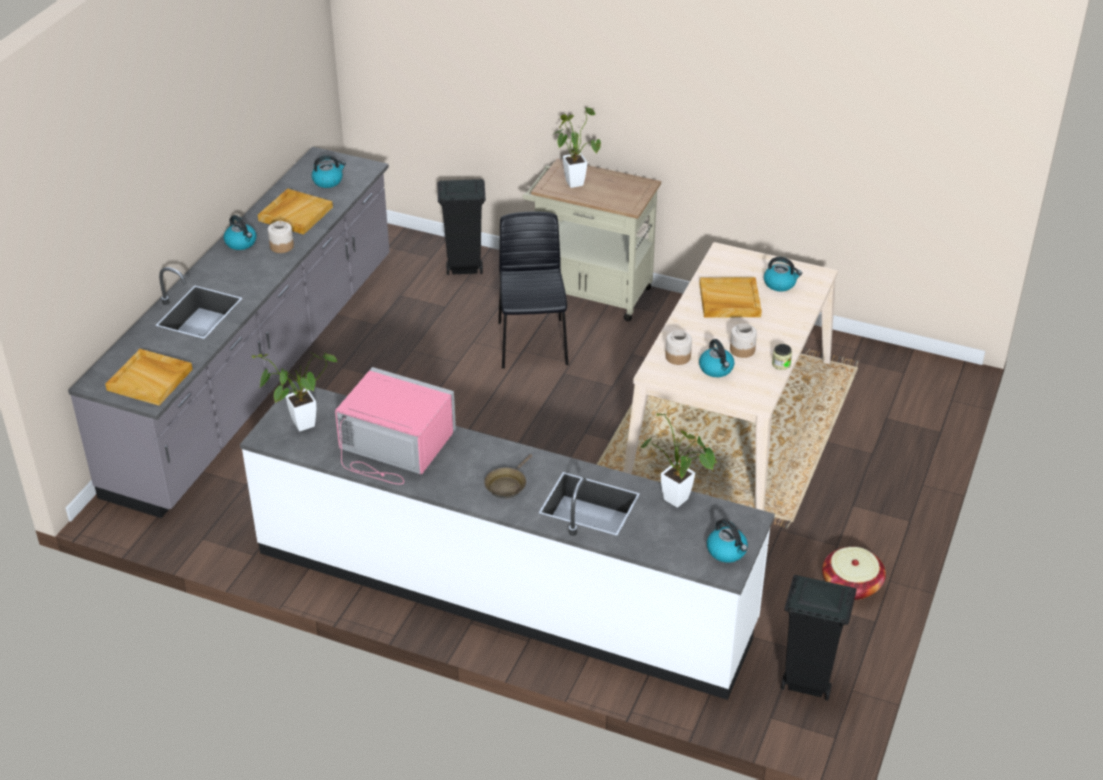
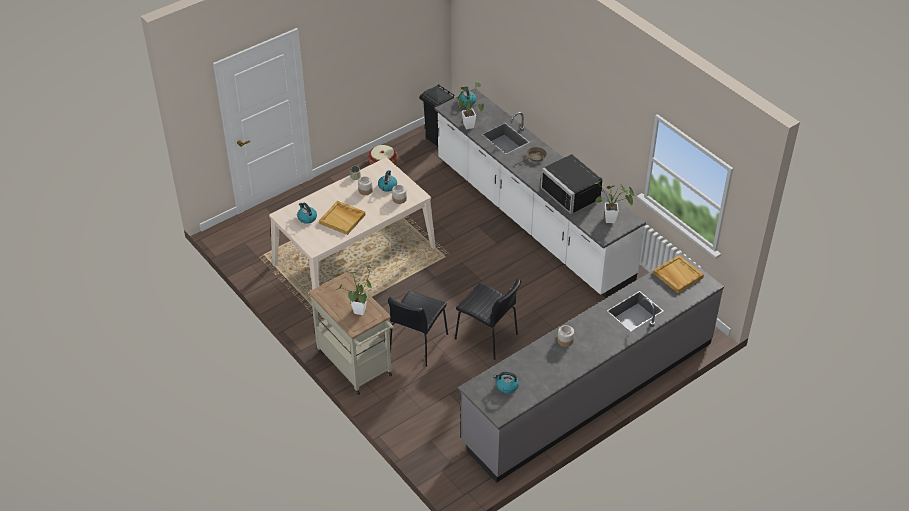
camera: 150 degrees left, 5 degrees up
(241, 243) = (588, 354): kettle -> none
(295, 213) = (543, 365): beige tray -> none
(393, 446) = (573, 193): pink microwave -> black microwave
(442, 384) = (488, 337): none -> black chair
(463, 268) = (416, 421): black trash can -> none

